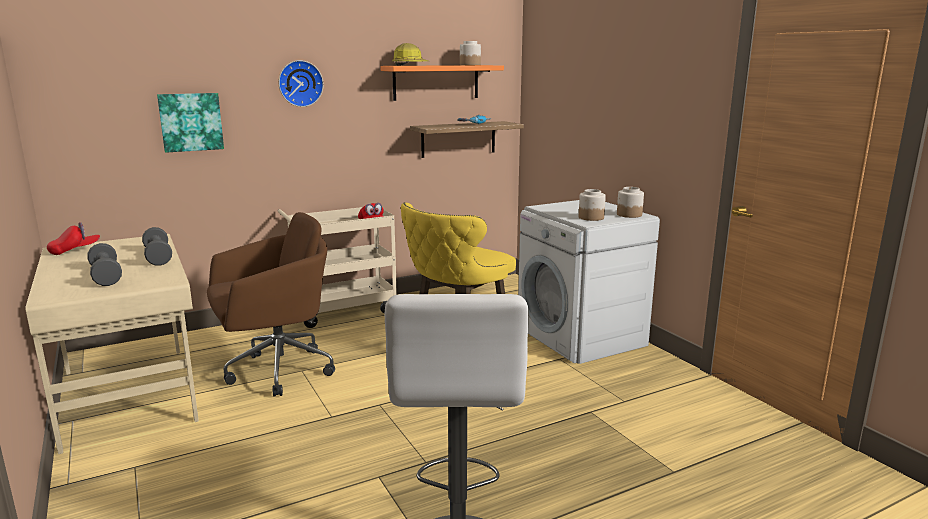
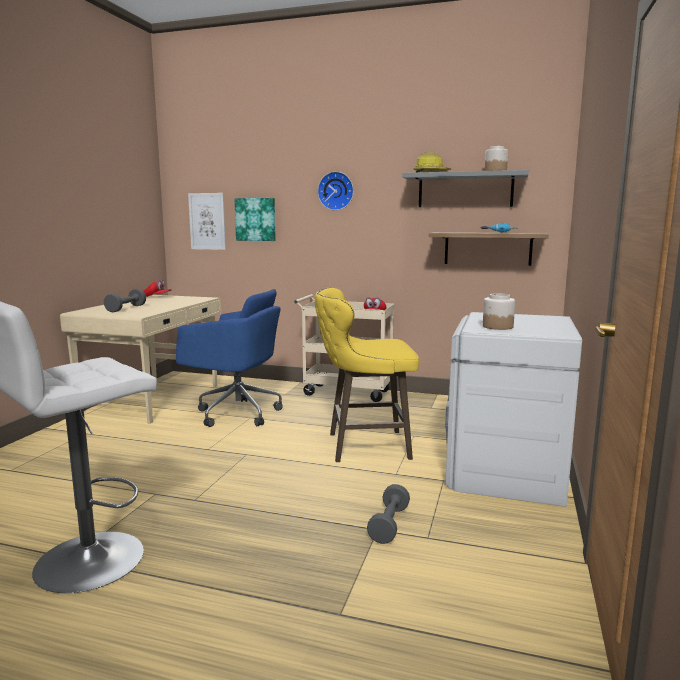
camera: 45 degrees right, 5 degrees down
(109, 128) = (207, 221): none -> picture
(158, 257) = (174, 305): grey dumbbell -> grey dumbbell (389, 525)
(275, 373) = (234, 413): brown office chair -> blue office chair
(436, 82) = (465, 190): orange shelf -> grey shelf
(629, 214) = (551, 331): jar -> none

